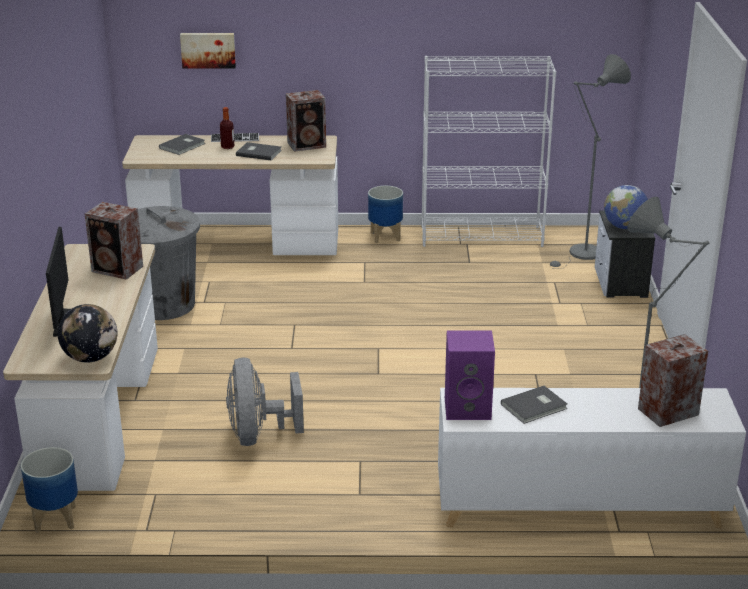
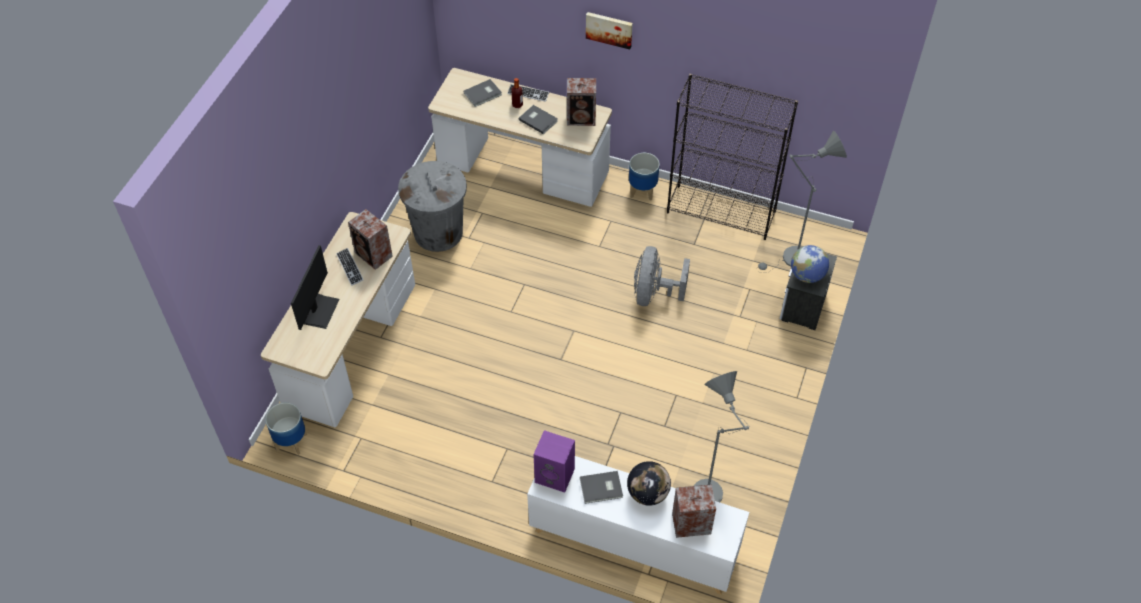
camera: 20 degrees right, 25 degrees up
(91, 283) = (350, 267): none -> keyboard
(91, 358) = (320, 356): globe -> globe (648, 493)
(208, 50) = (512, 23): picture -> picture (609, 29)
(258, 435) = (449, 400): grey fan -> grey fan (653, 293)
(482, 236) = (721, 212): white bookcase -> black bookcase

